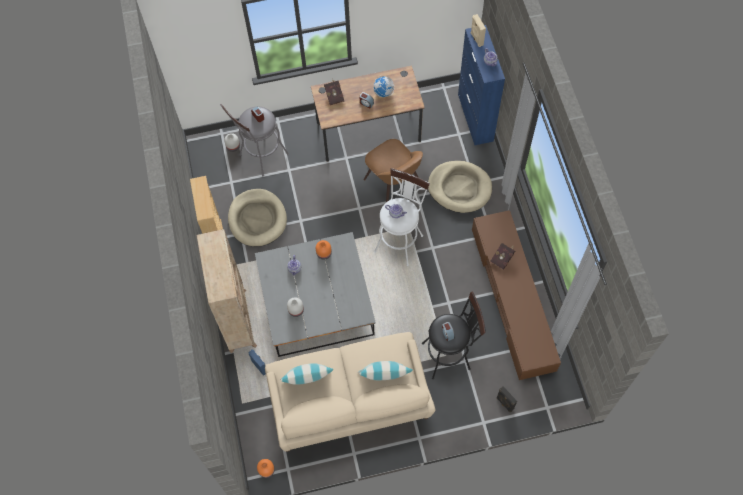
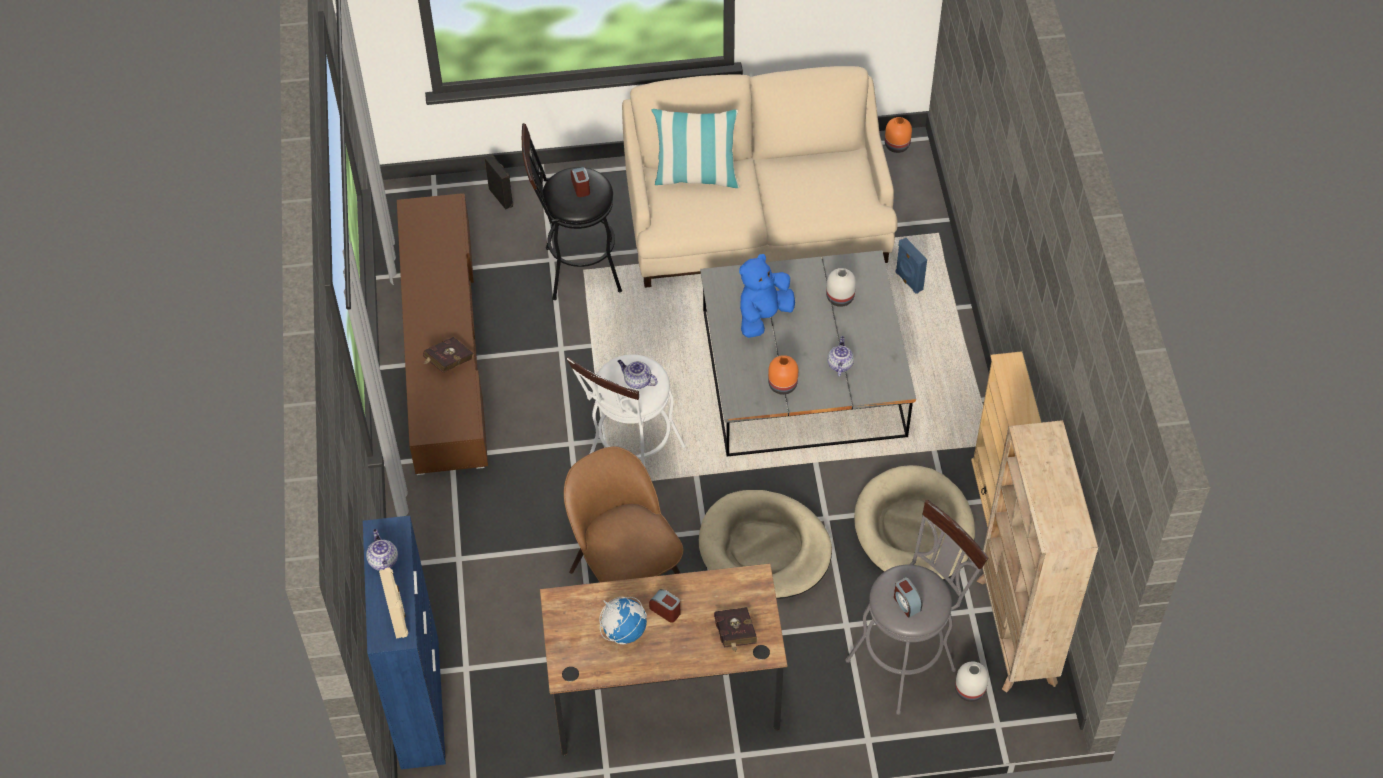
camera: 175 degrees left, 10 degrees down
(238, 320) = (949, 355): beige bookcase -> beige bookcase (1016, 632)
(307, 381) = (824, 183): pillow -> none
(337, 294) = (763, 316): none -> blue plush toy
(459, 188) = (492, 551): beige dog bed -> beige dog bed (764, 548)

